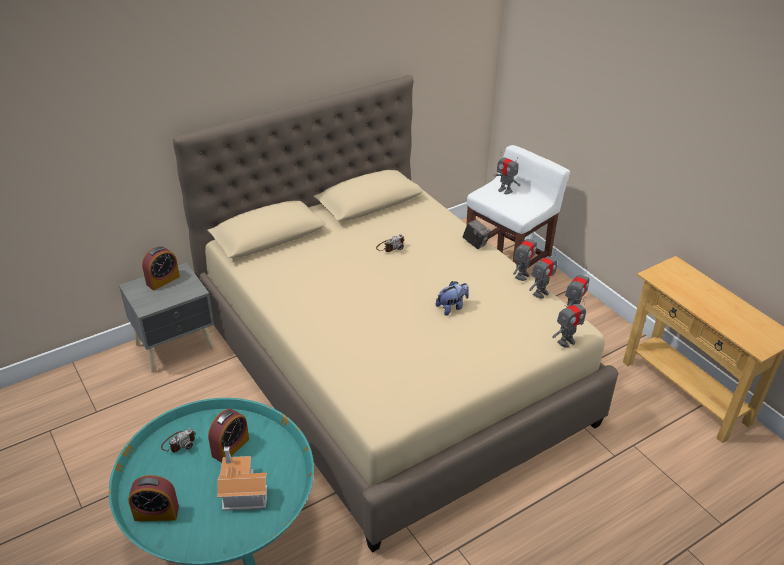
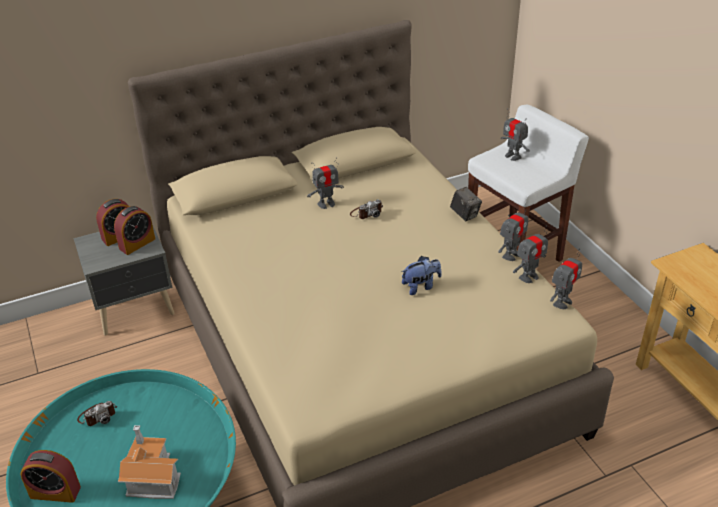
camera: 10 degrees right, 0 degrees up
(230, 447) = (151, 426): alarm clock -> alarm clock (137, 244)
(566, 341) = (547, 336): toy robot -> toy robot (326, 204)

